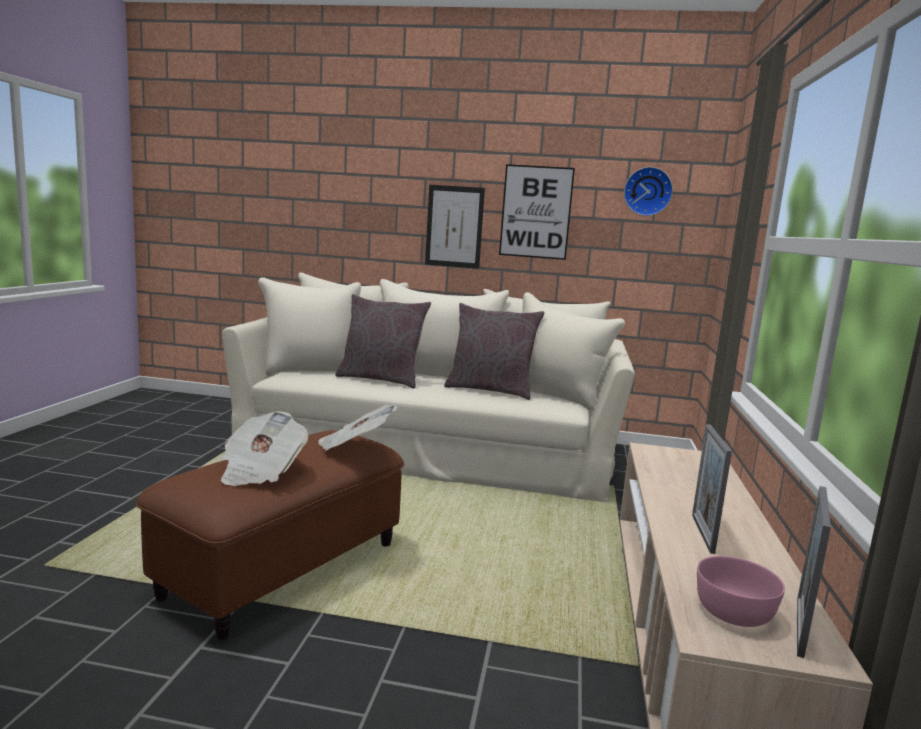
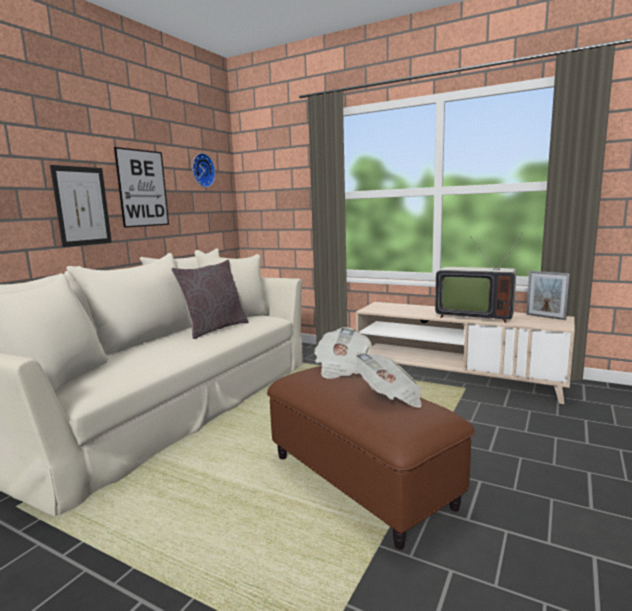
camera: 70 degrees left, 0 degrees up
(380, 379) = (146, 356): grey pillow -> none
(702, 533) = (473, 316): picture frame -> television
(732, 611) = (540, 321): pink bowl -> none

